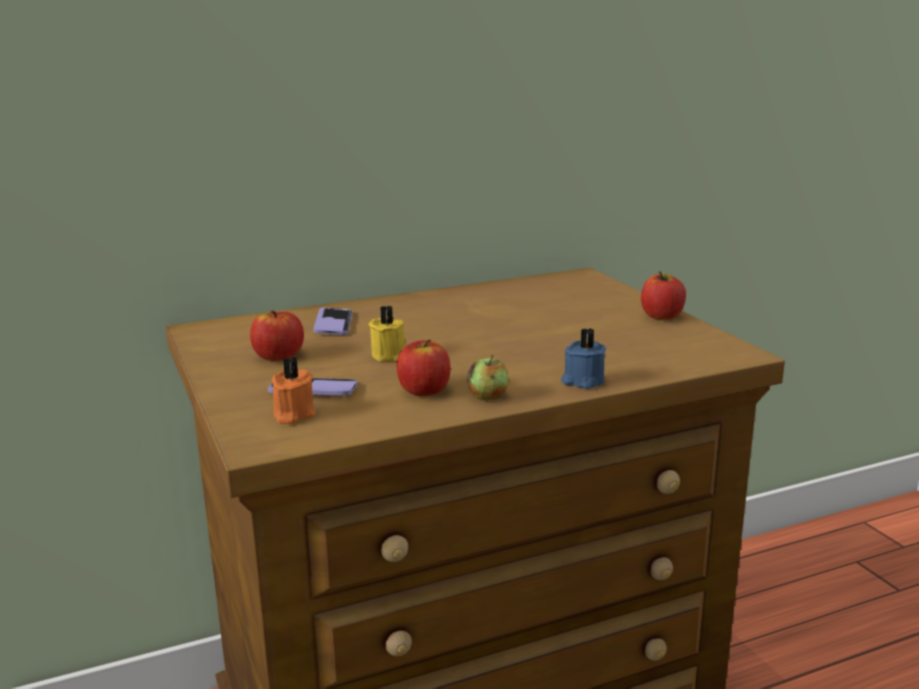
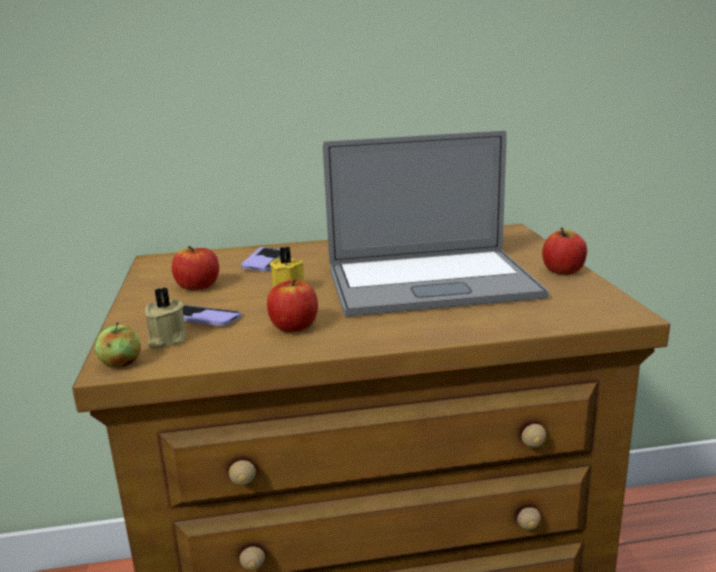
camera: 15 degrees right, 0 degrees up
(292, 414) = (166, 340): orange candle -> beige candle
(488, 396) = (347, 337): apple -> apple (121, 363)
(536, 336) = (430, 283): none -> laptop
(582, 381) = (446, 329): blue candle -> none

